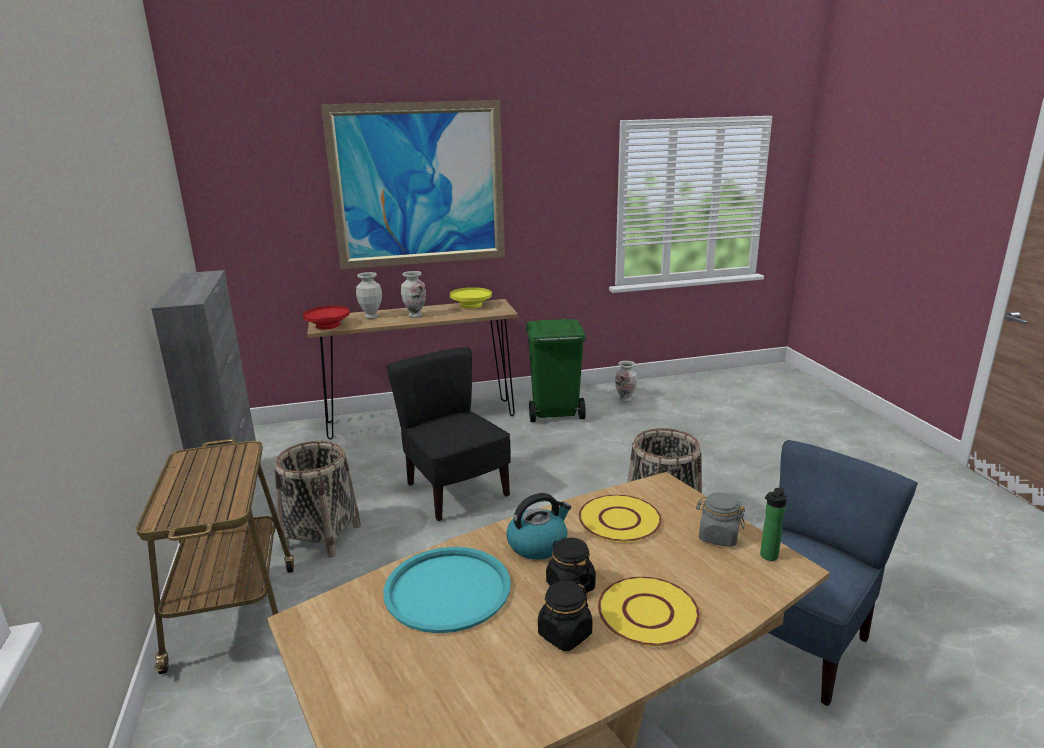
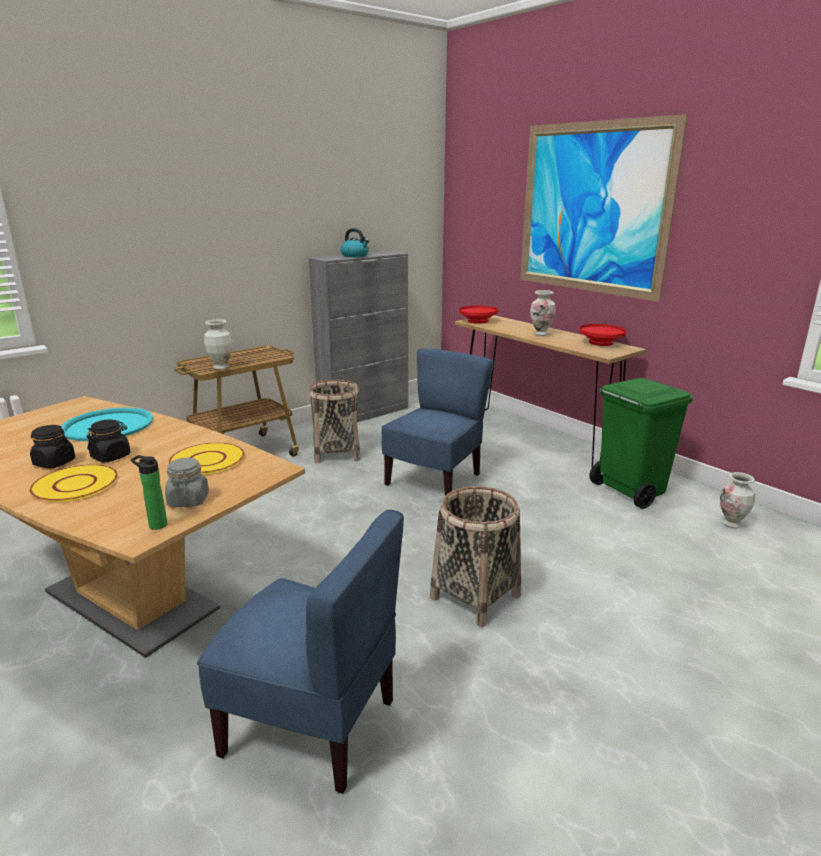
camera: 65 degrees right, 0 degrees up
(371, 317) = (516, 326): vase -> vase (221, 367)
(455, 491) = (435, 480): black chair -> blue chair
(471, 305) = (601, 343): yellow bowl -> red bowl
(538, 544) = (165, 440): kettle -> kettle (355, 256)

